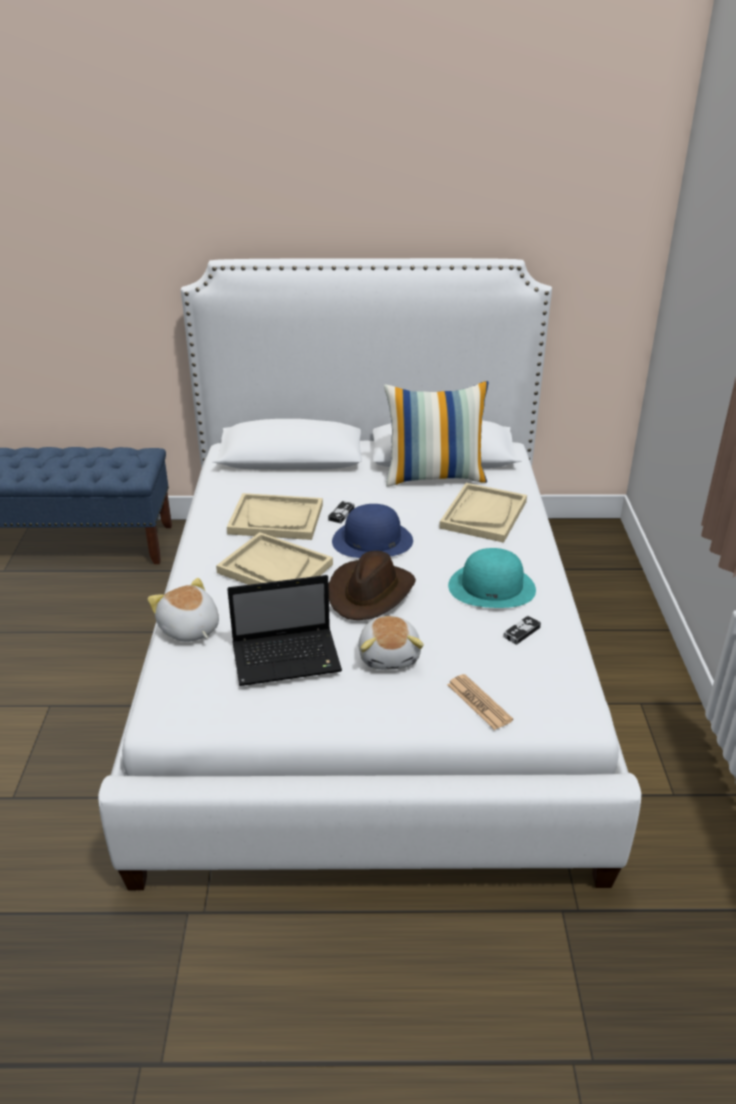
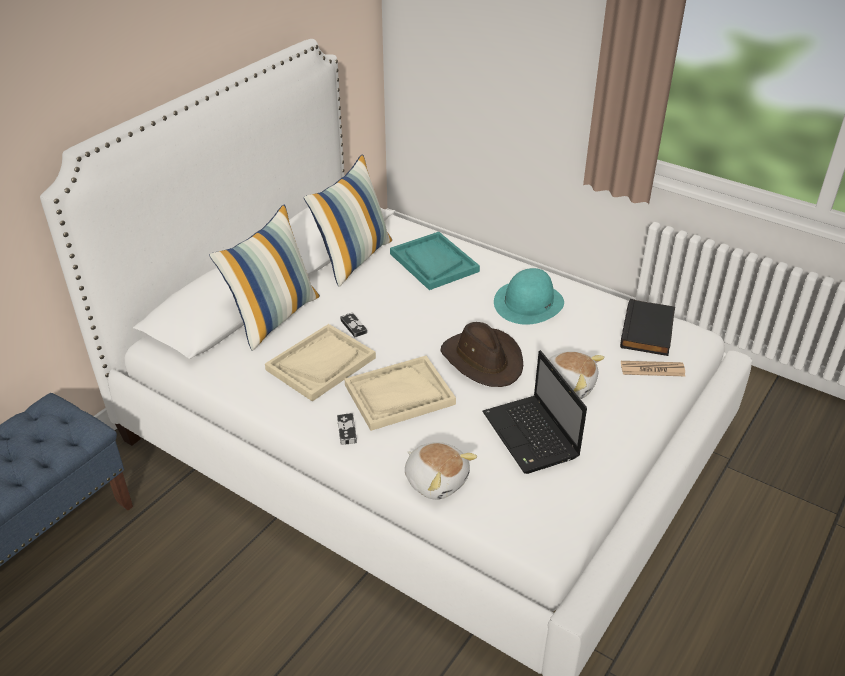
camera: 55 degrees left, 5 degrees up
(189, 629) = (436, 480): plush toy -> plush toy turned 135 degrees counterclockwise
(288, 658) = (532, 436): laptop -> laptop turned 135 degrees clockwise
(311, 476) = (274, 316): none -> pillow
(372, 540) = (412, 328): blue hat -> none
(483, 514) = (433, 262): beige tray -> turquoise tray
(521, 632) = (591, 315): game controller -> game controller (346, 430)
(543, 679) = (649, 331): none -> black book

